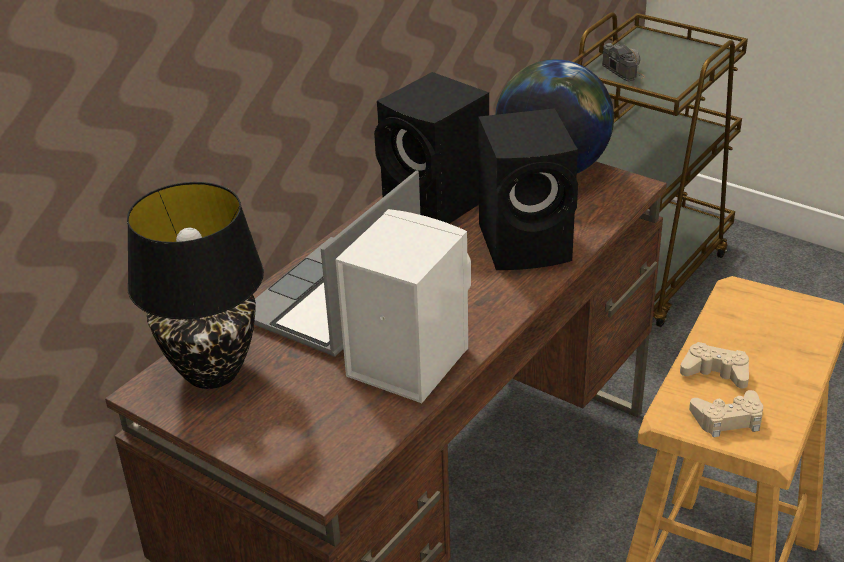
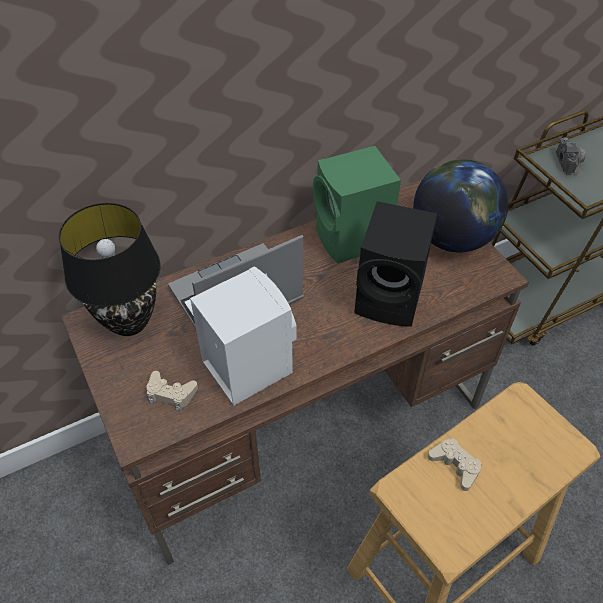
camera: 25 degrees right, 15 degrees up
(437, 205) = (353, 240): black speaker -> green speaker
(728, 419) = (435, 511): beige game controller -> beige game controller (171, 393)

